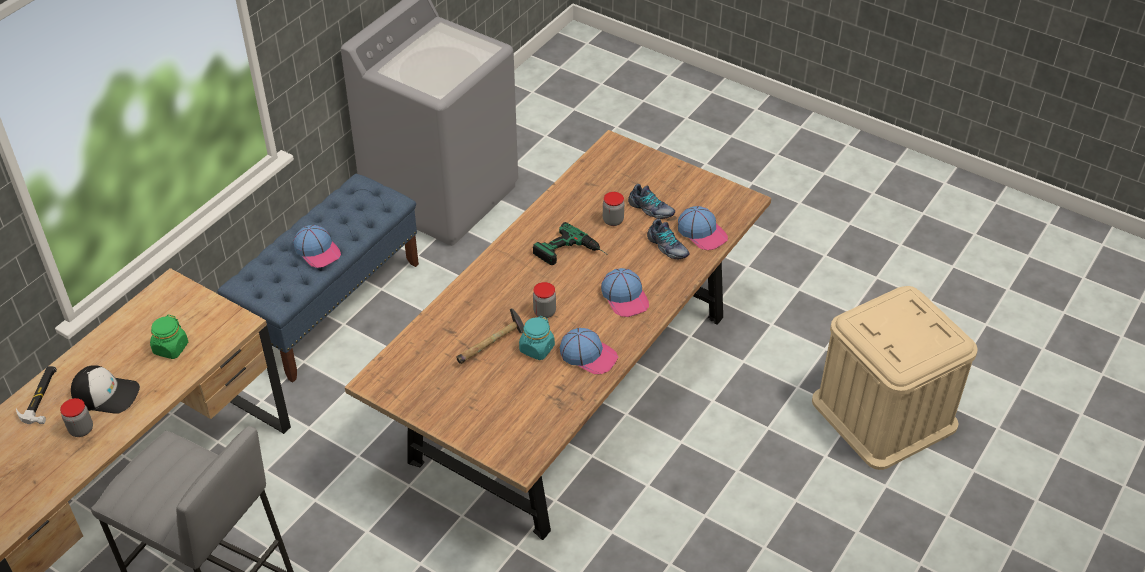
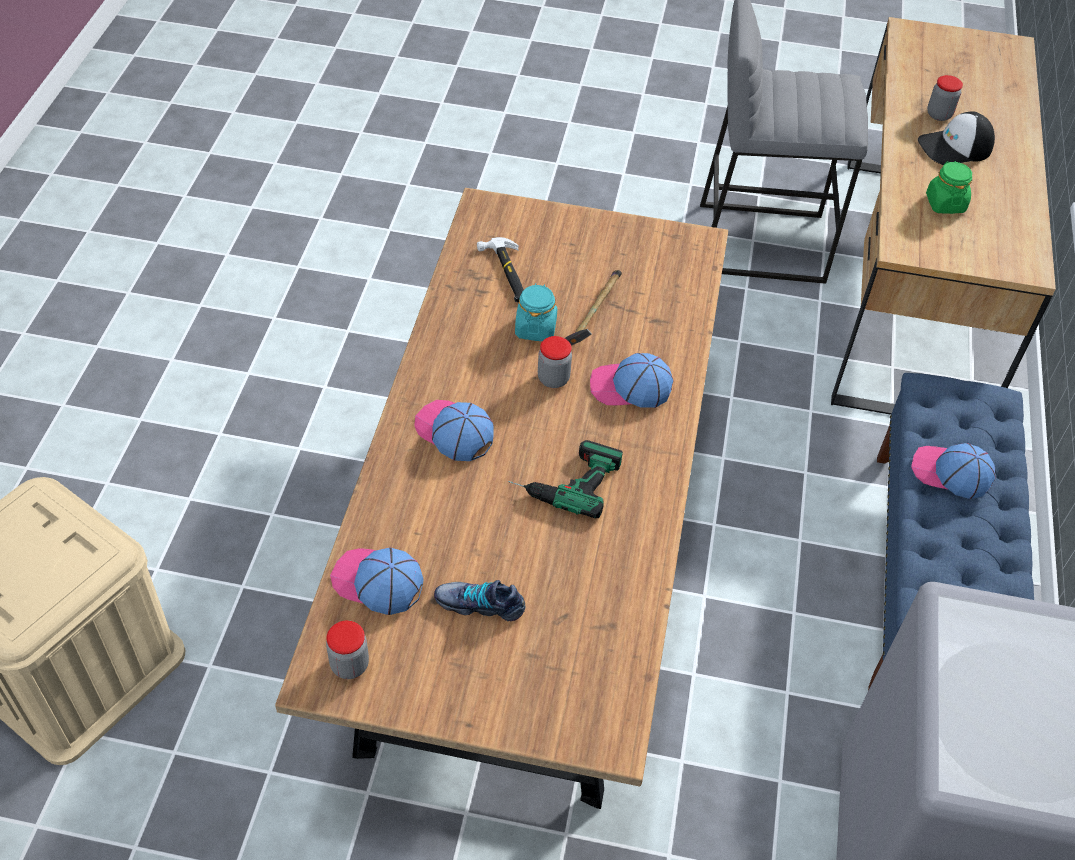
camera: 155 degrees right, 5 degrees up
(41, 396) = (1012, 130): hammer -> hammer (507, 273)
(588, 355) = (466, 338): cap -> cap (630, 387)
(613, 220) = (532, 560): jar -> jar (349, 665)
(667, 247) = (424, 536): shoe -> none

